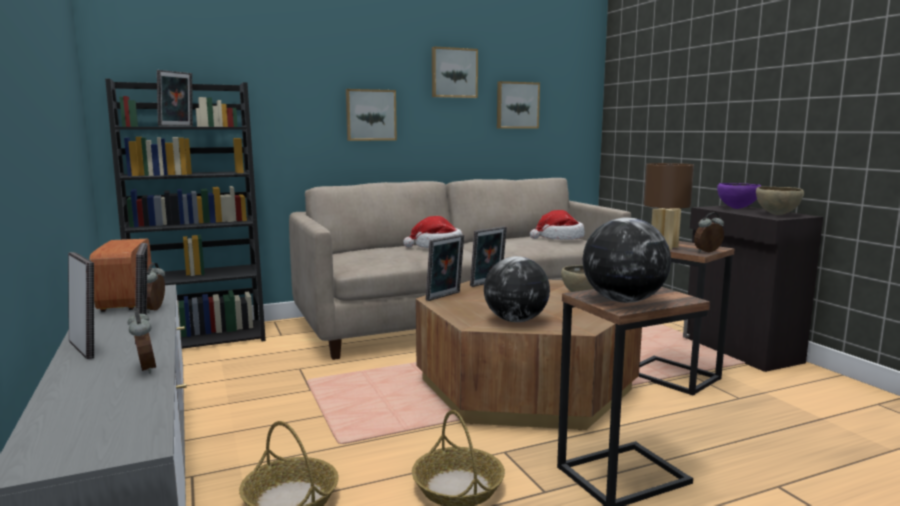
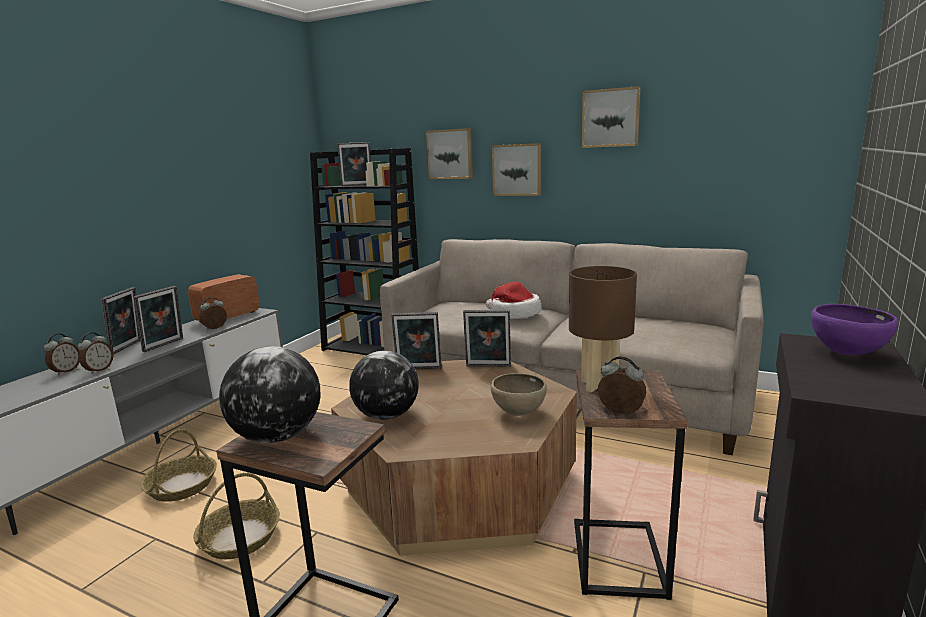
camera: 50 degrees right, 5 degrees up
(84, 385) = (66, 371): none -> alarm clock
(517, 105) = (698, 151): picture -> picture (450, 154)
(559, 238) = (675, 331): hat -> none
(776, 214) = (854, 386): brown bowl -> none

